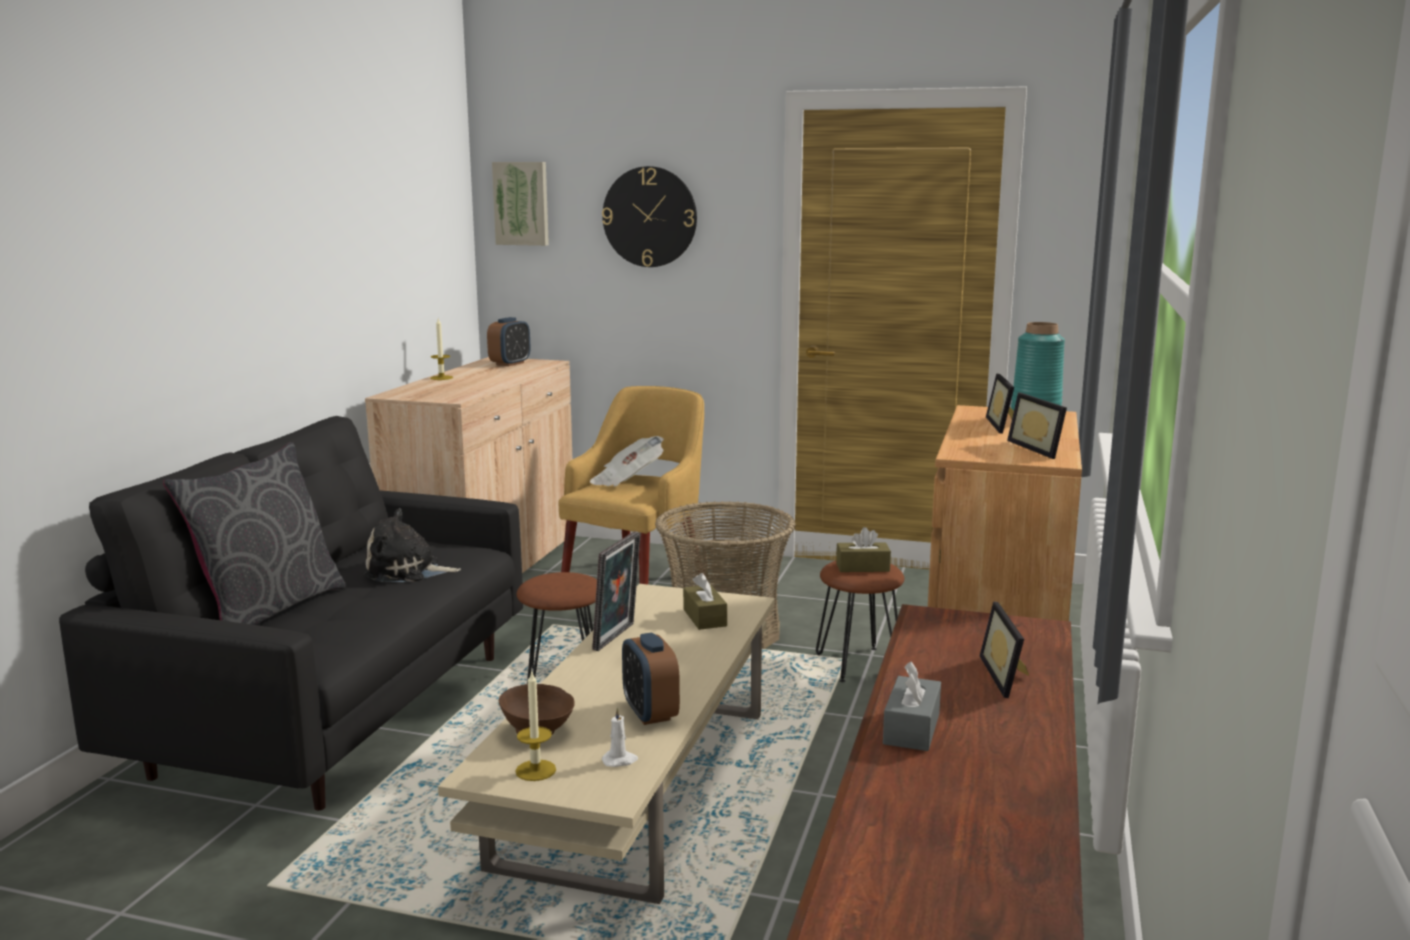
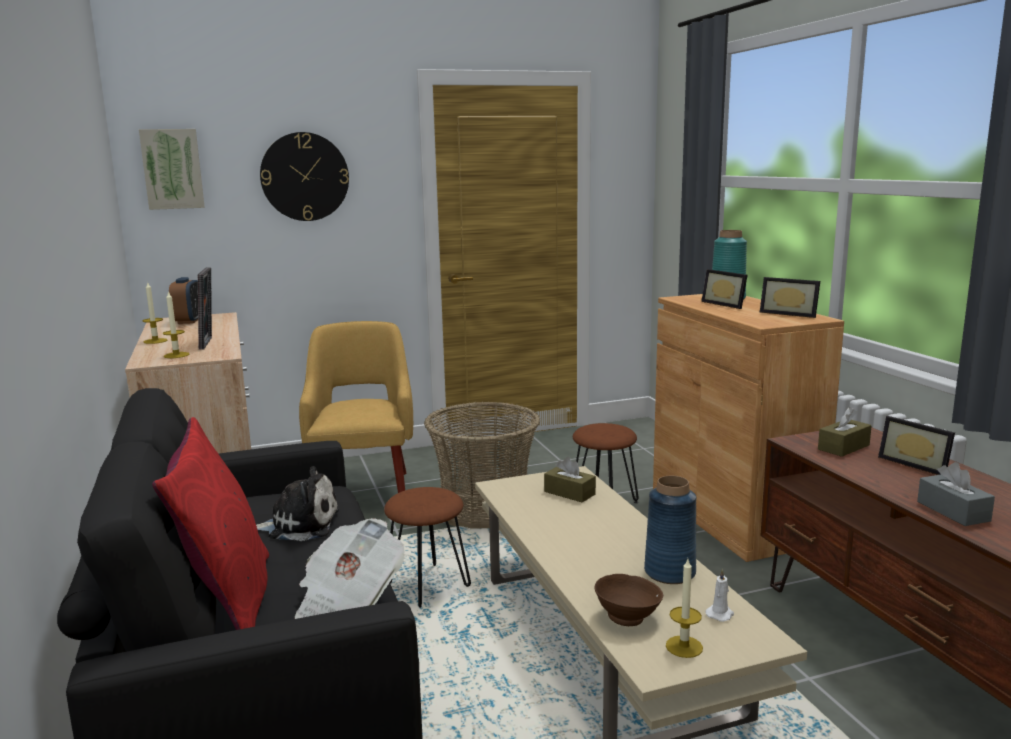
camera: 35 degrees left, 0 degrees up
(268, 609) = (228, 601): grey pillow -> red pillow
(407, 571) = (299, 525): plush toy -> plush toy turned 150 degrees counterclockwise
(424, 393) = (176, 355): none -> candle
(618, 637) = (540, 526): picture frame -> picture frame (209, 343)
(627, 481) = (351, 406): newspaper -> newspaper (348, 600)
(650, 713) = (670, 572): alarm clock -> blue vase
(862, 567) = (605, 430): brown tissue box -> brown tissue box (843, 447)

